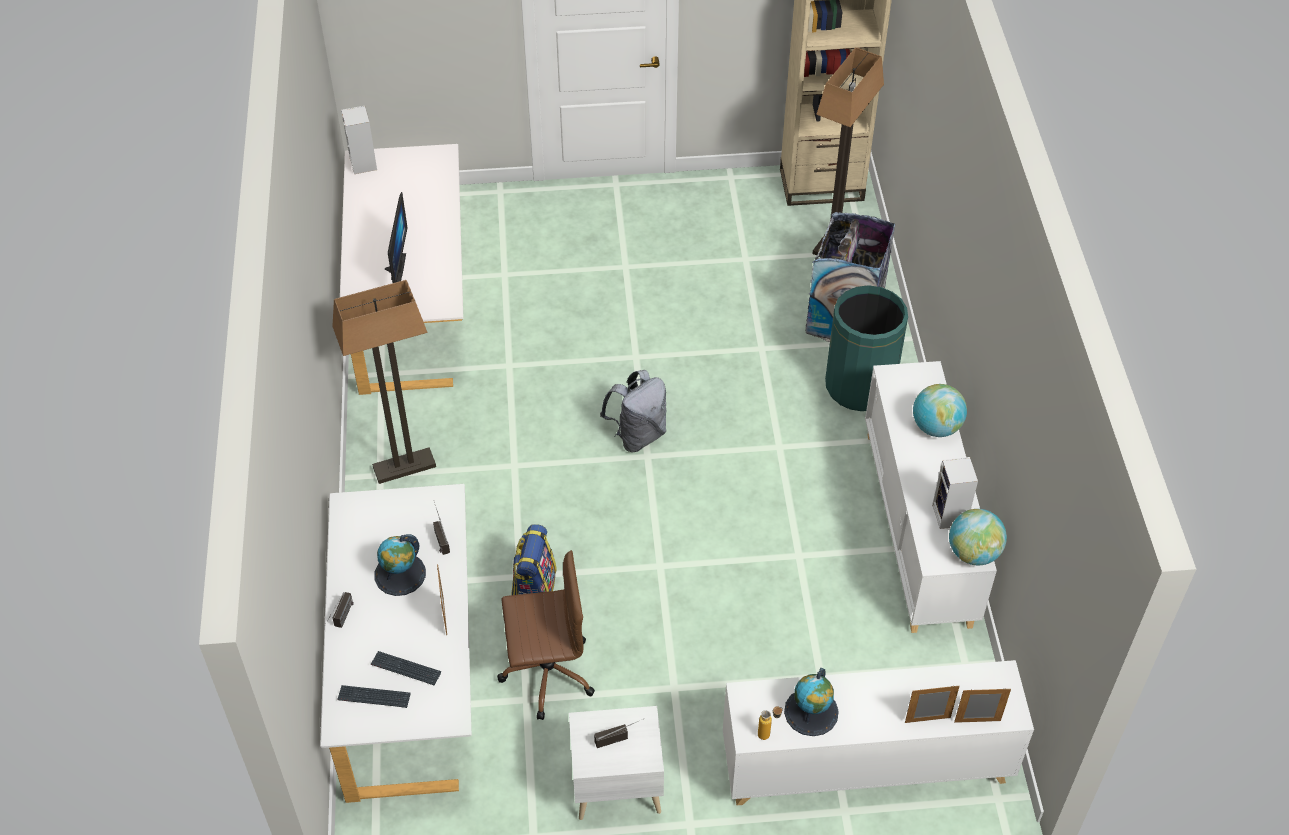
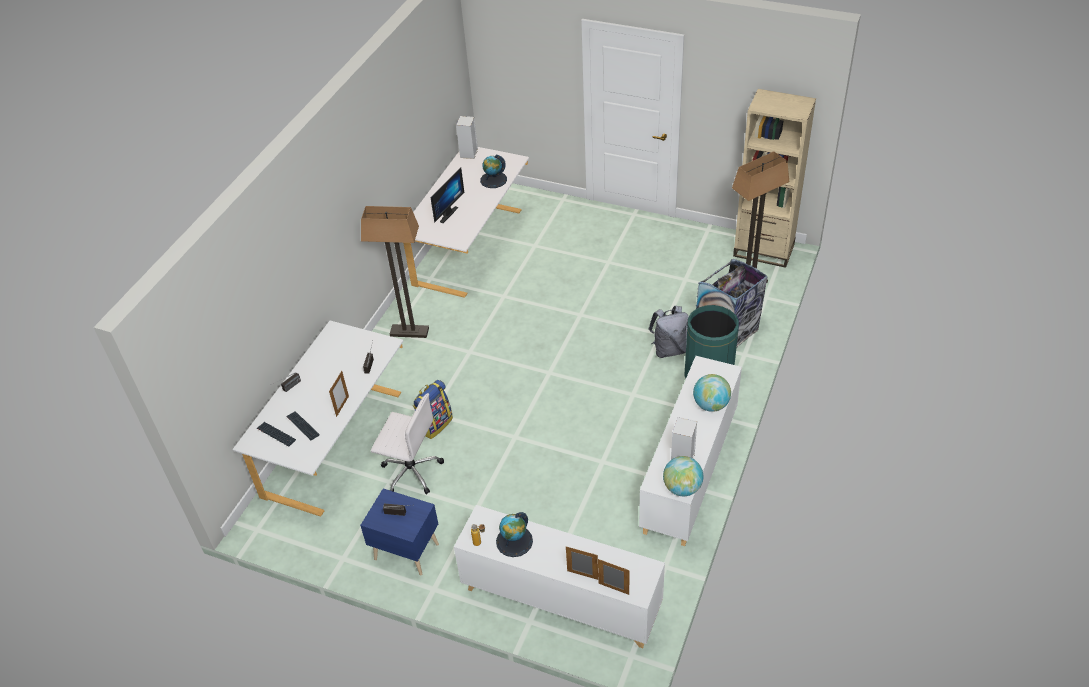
camera: 30 degrees right, 5 degrees down
(400, 574) = (335, 375): globe -> globe (493, 180)
(546, 673) = (410, 471): brown office chair -> white office chair
(616, 787) = (406, 550): white nightstand -> blue nightstand
(638, 435) = (552, 359): grey backpack -> grey backpack (669, 349)

